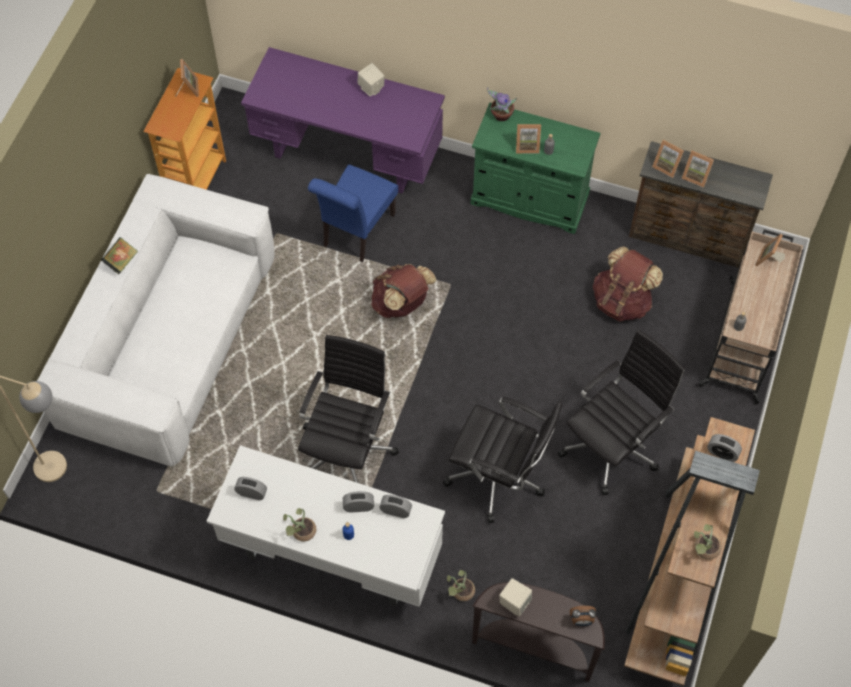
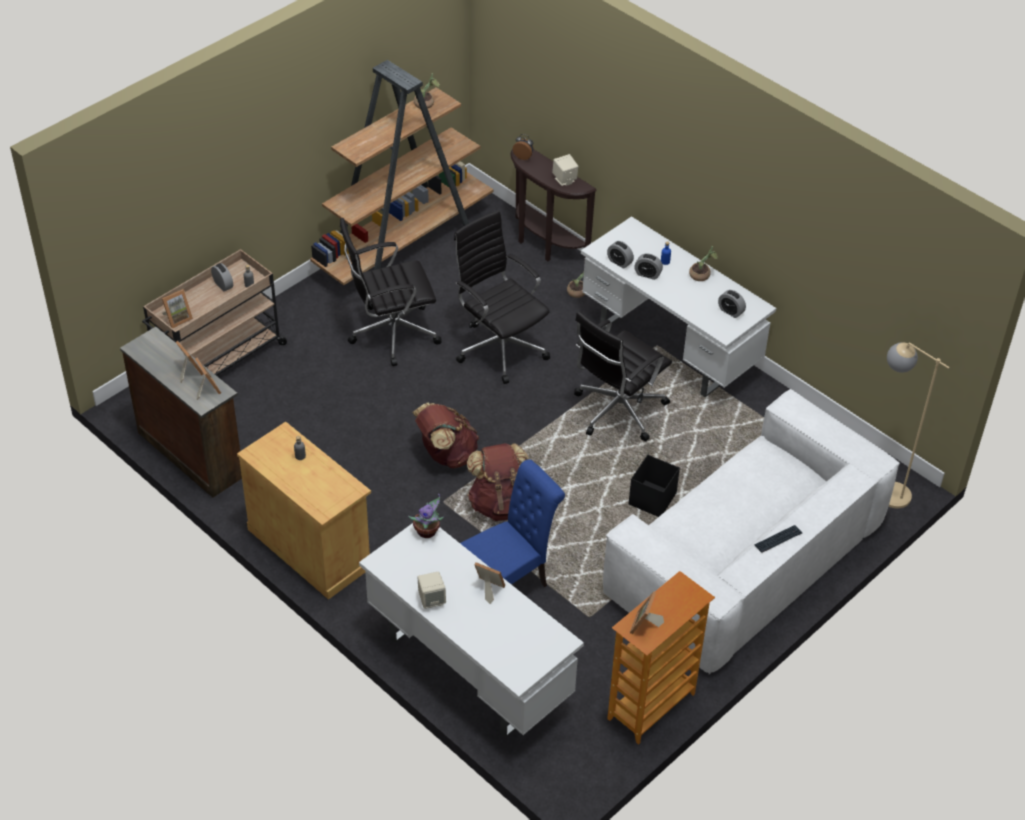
camera: 155 degrees left, 15 degrees down
(121, 261) = (778, 539): book -> keyboard
(273, 365) = (651, 499): none -> black storage box
(348, 155) = (467, 669): purple desk -> white desk
(500, 115) = (321, 507): potted plant -> potted plant (428, 532)
(527, 145) = (317, 469): picture frame -> picture frame (488, 589)
(529, 199) = (310, 547): green cabinet -> beige cabinet
(622, 301) = (296, 428): brown backpack -> brown backpack (446, 454)
(722, 453) = (367, 143): alarm clock -> alarm clock (223, 285)

